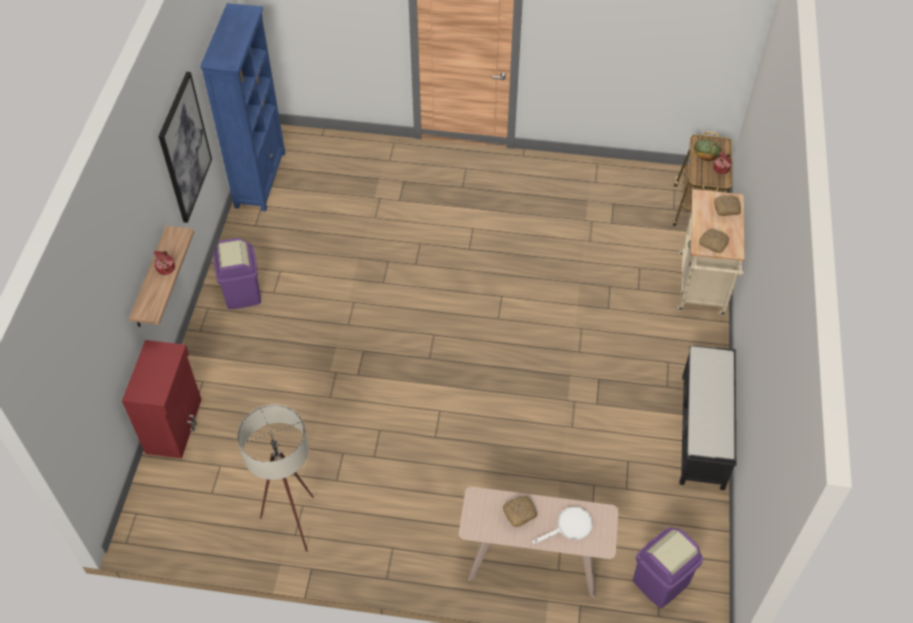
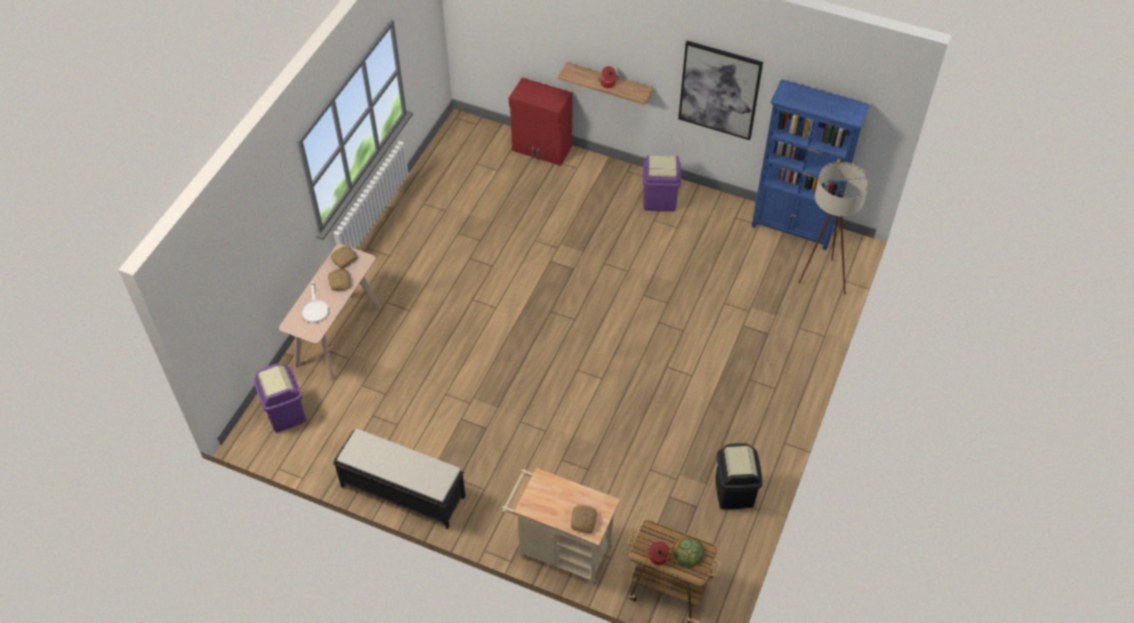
camera: 105 degrees right, 0 degrees up
(295, 528) = (428, 204): beige floor lamp -> beige floor lamp (819, 280)
(587, 181) = (733, 492): none -> black trash can
(713, 243) = (542, 491): bread -> bread (344, 259)

